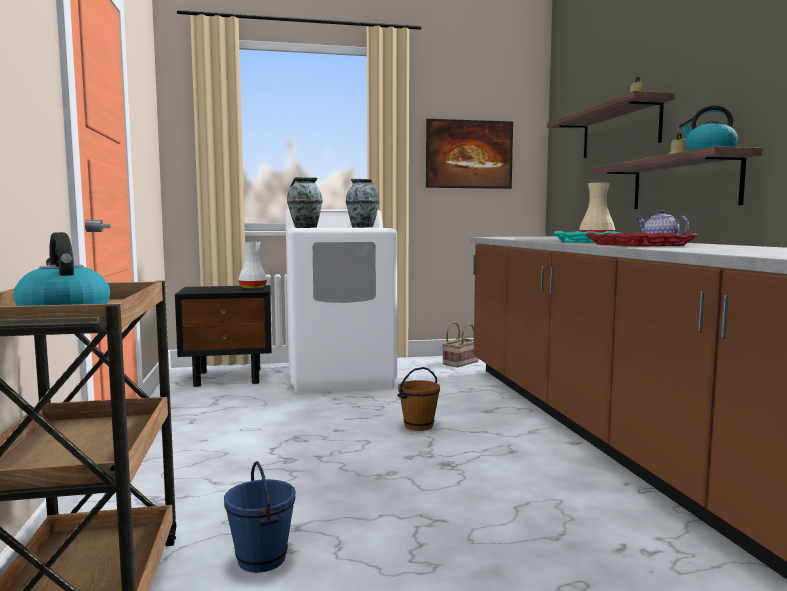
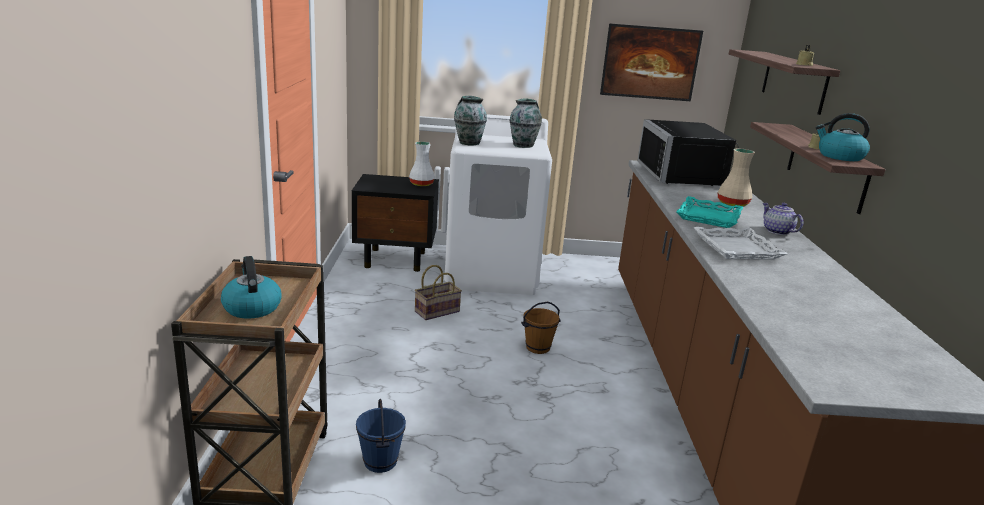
camera: 10 degrees right, 15 degrees up
(460, 362) = (609, 268): basket -> basket (437, 311)
(533, 237) = (686, 176): none -> black microwave
(639, 245) = (737, 249): red tray -> white tray

